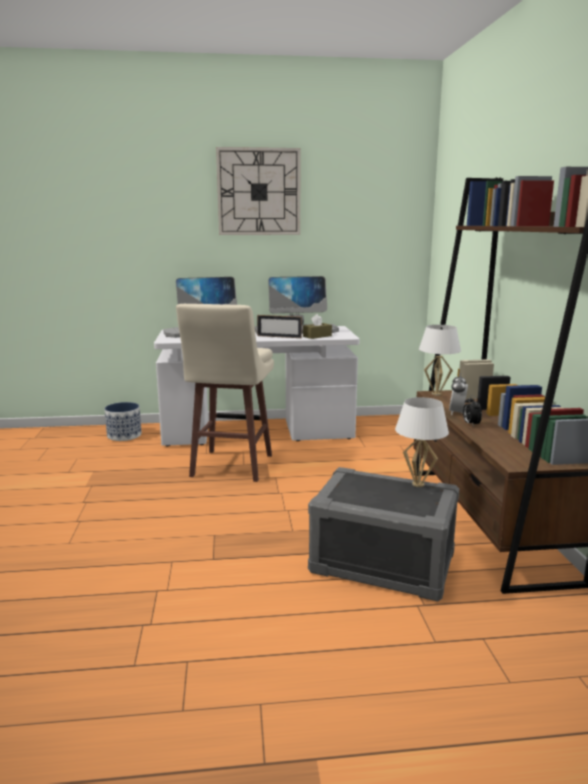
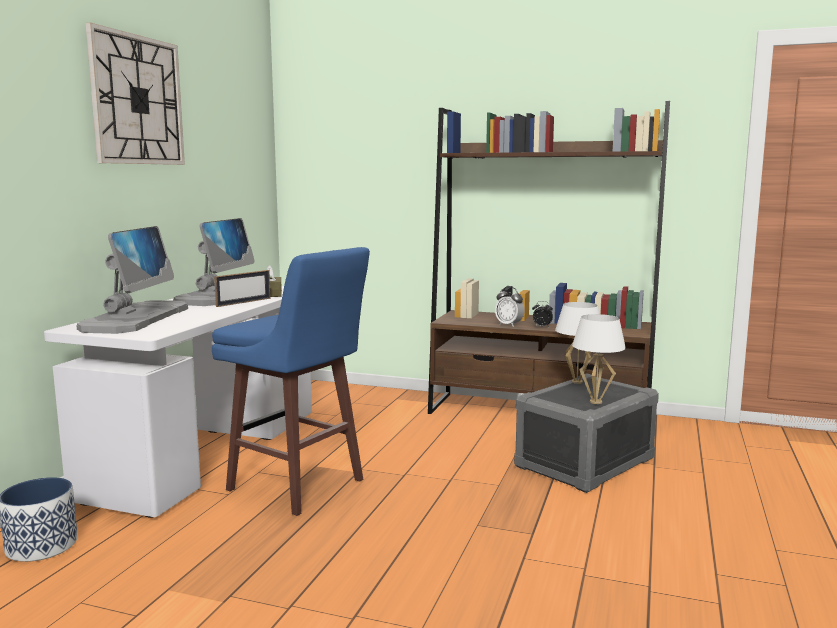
camera: 65 degrees left, 5 degrees down
(230, 467) = (298, 486): beige stool -> blue stool
(436, 394) = (448, 320): white table lamp -> white table lamp (596, 402)

